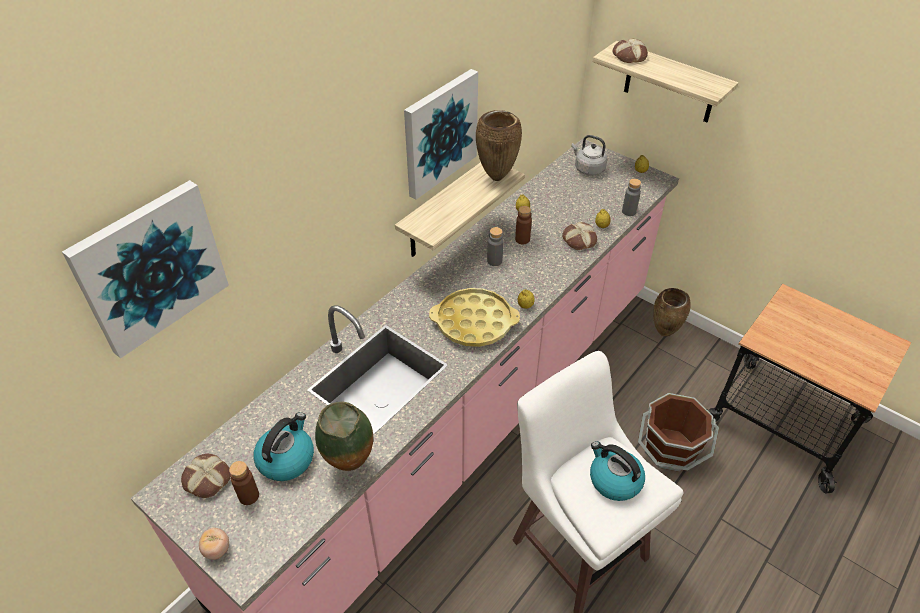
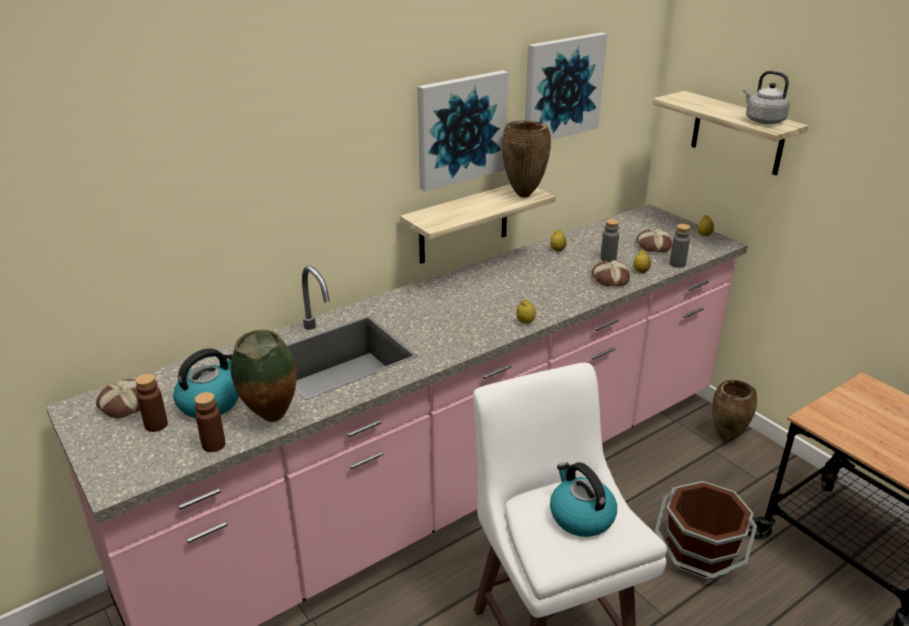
camera: 15 degrees right, 15 degrees down
(150, 267) = (108, 147): picture -> picture (562, 87)
(217, 550) = (99, 461): tomato -> none
(474, 322) = (463, 327): yellow tray -> none
(494, 261) = (509, 283): grey bottle -> grey bottle (608, 258)
(522, 239) = (547, 271): brown bottle -> brown bottle (213, 445)
(588, 169) = (645, 227): grey kettle -> grey kettle (762, 120)
(628, 56) = (692, 100): bread -> bread (653, 245)

